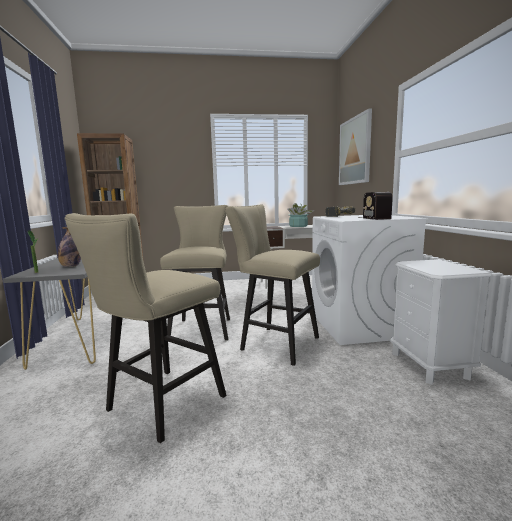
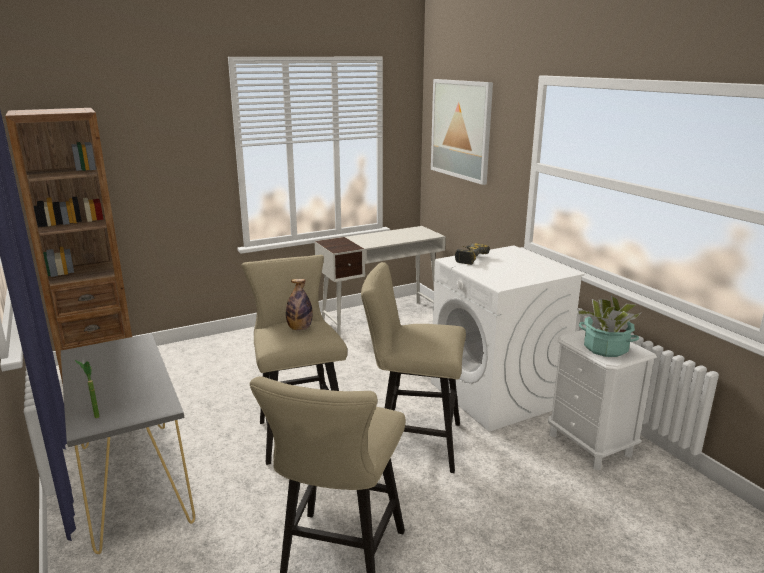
camera: 20 degrees left, 10 degrees up
(71, 266) = (130, 393): bottle -> bottle (299, 328)
(298, 226) = (378, 238): potted plant -> potted plant (605, 348)
(373, 218) = (523, 272): radio -> none

